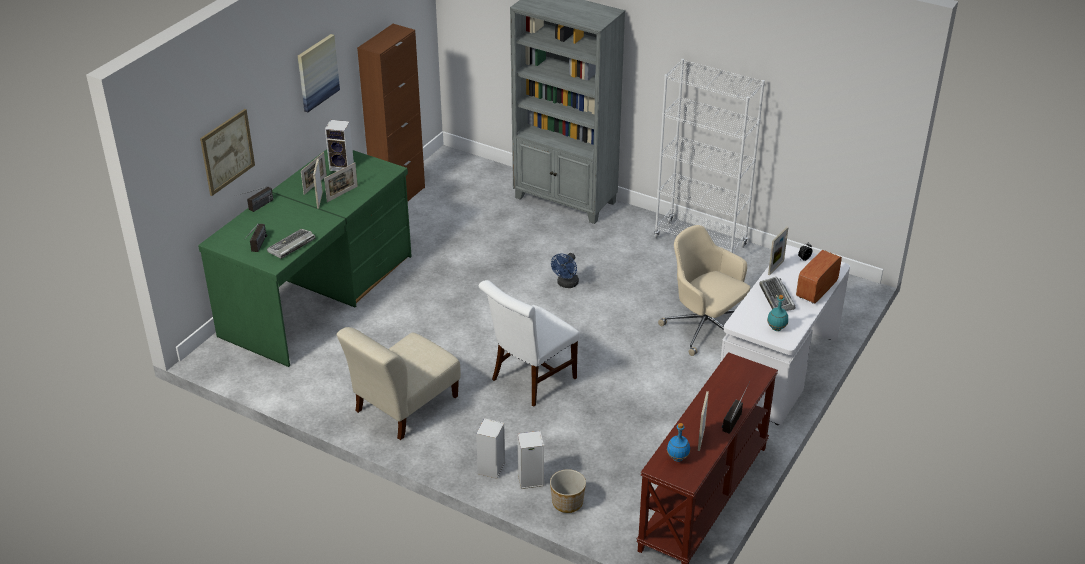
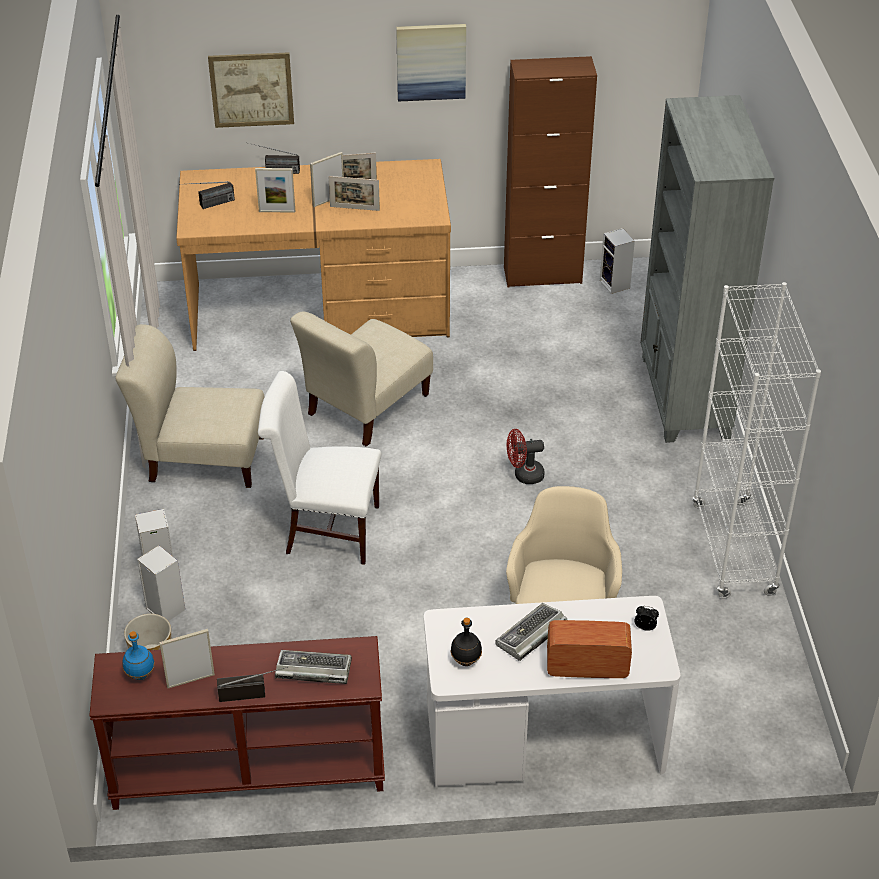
camera: 55 degrees right, 5 degrees up
(291, 246) = (231, 223): keyboard -> keyboard (312, 670)
(319, 296) = (320, 311): green desk -> brown desk
(342, 166) = (404, 184): speaker -> speaker (616, 285)
(436, 317) = (365, 408): none -> beige chair
(566, 284) = (524, 475): blue fan -> red fan
(776, 267) = (597, 607): picture frame -> picture frame (277, 211)
(776, 328) = (465, 661): turquoise bottle -> black bottle

